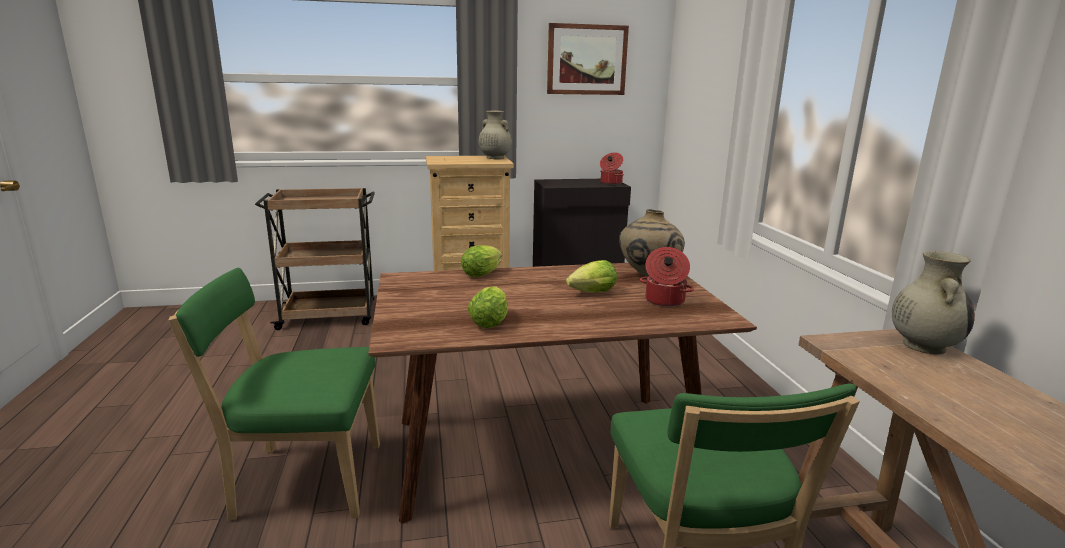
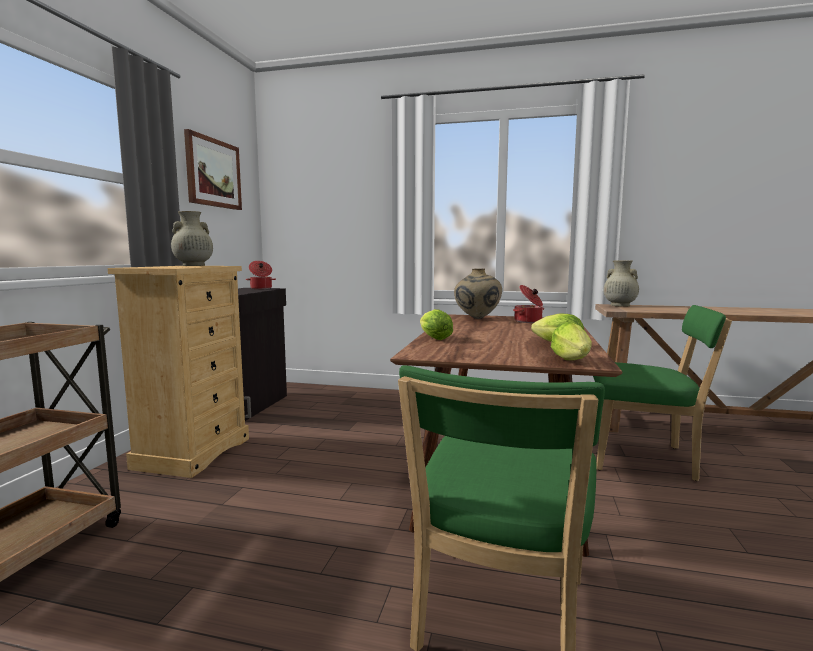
camera: 65 degrees left, 10 degrees down
(590, 293) = (505, 327): lettuce -> lettuce (573, 361)

